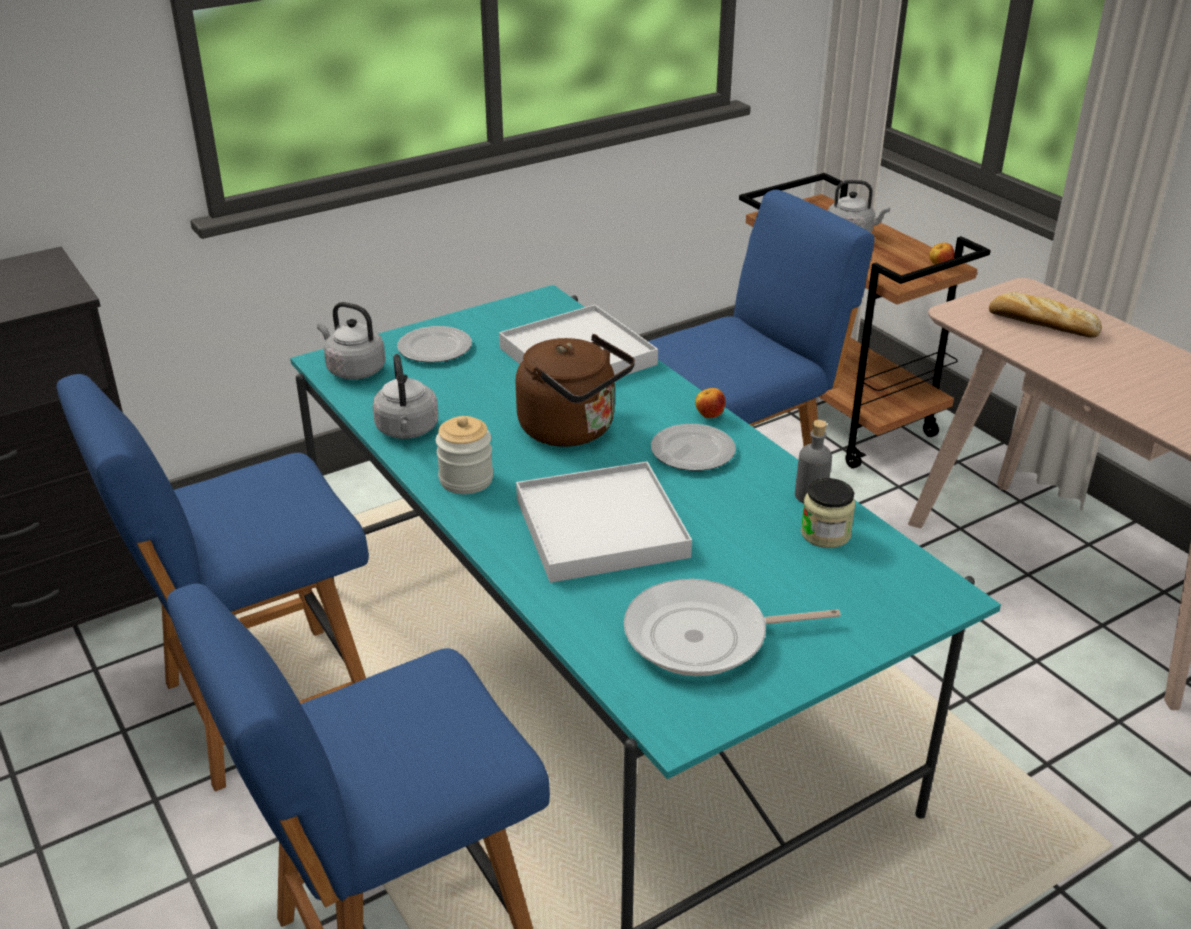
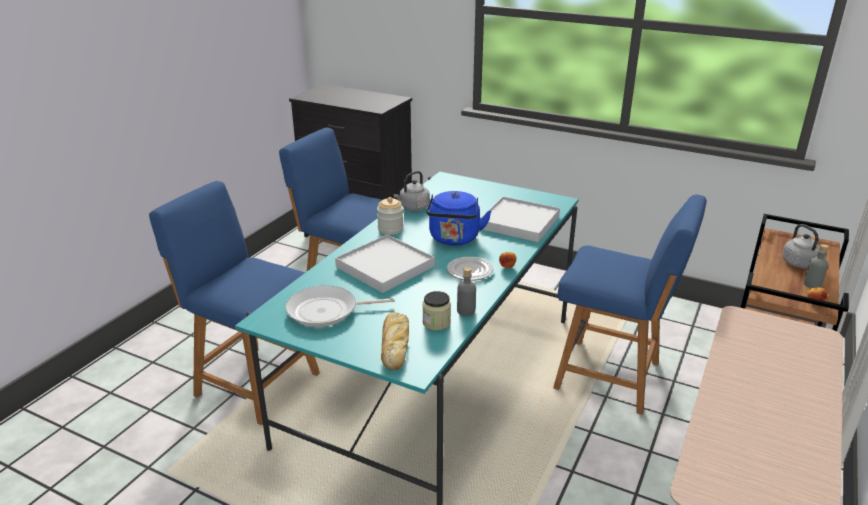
camera: 60 degrees right, 5 degrees down
(353, 370) = (445, 184): grey kettle -> none
(435, 349) = (483, 193): plate -> none
(572, 430) = (454, 239): brown kettle -> blue kettle
(704, 637) = (327, 311): frying pan -> frying pan turned 60 degrees counterclockwise
(900, 249) = (812, 284): none -> grey bottle
(1040, 324) = (777, 350): bread -> bread (395, 344)

